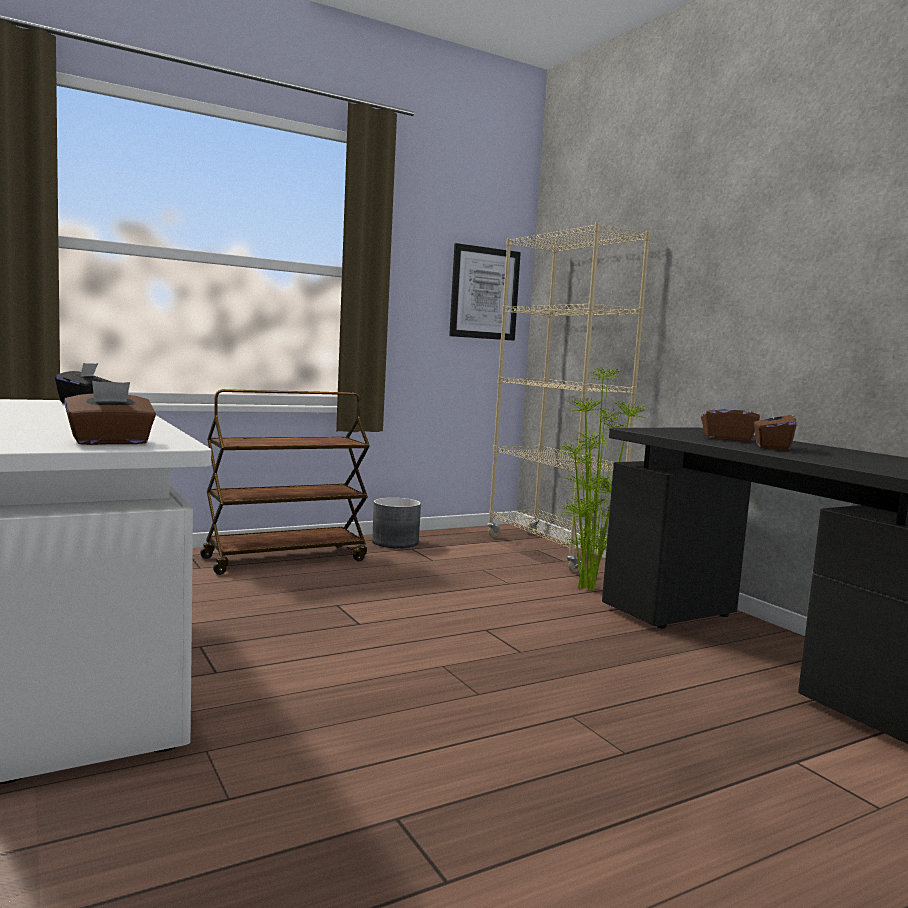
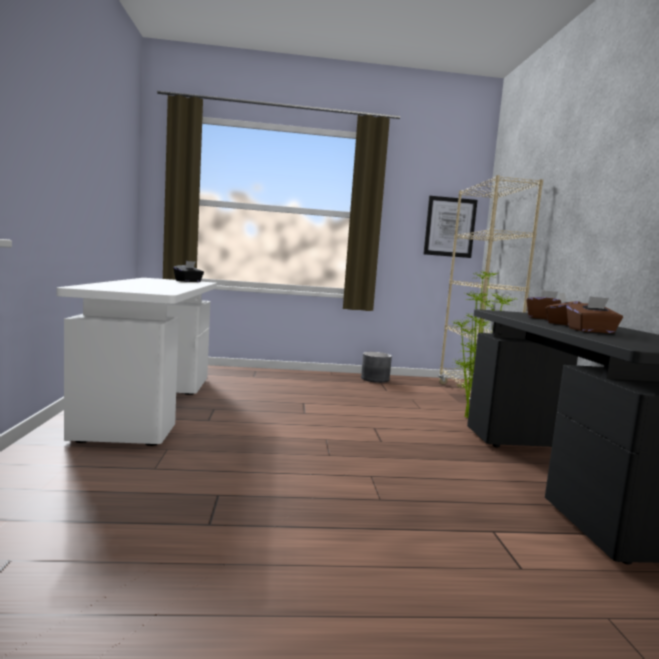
camera: 25 degrees right, 0 degrees up
(110, 442) = (138, 290): brown tissue box -> brown tissue box (591, 331)
(285, 559) = (302, 378): brown cart -> none

